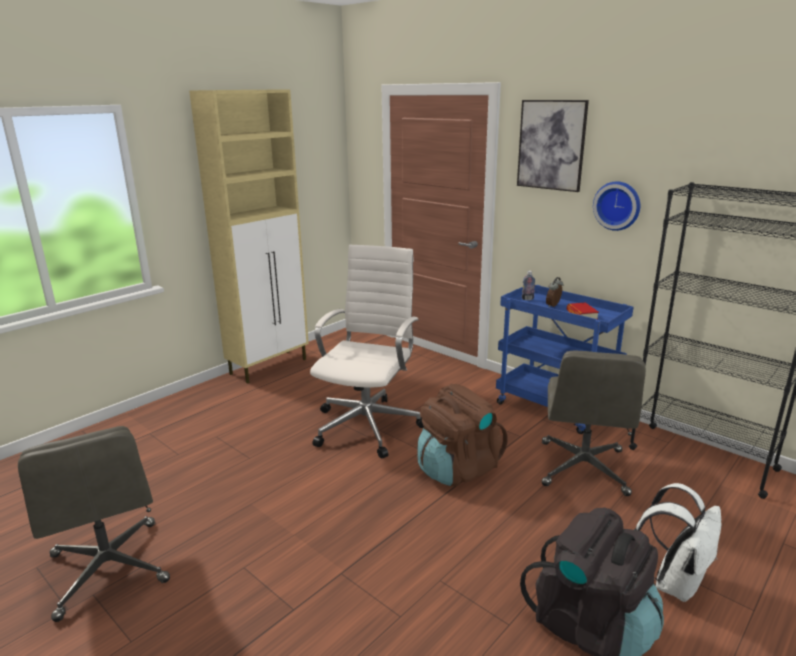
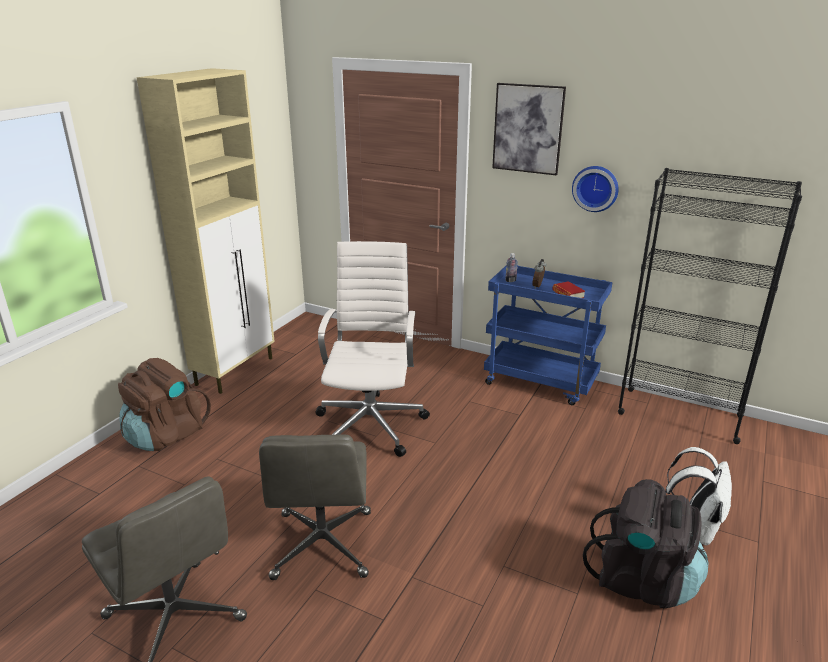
camera: 15 degrees left, 5 degrees up
(457, 468) = (476, 456): brown backpack -> brown backpack (166, 434)
(583, 469) = (586, 439): grey office chair -> grey office chair (323, 545)

